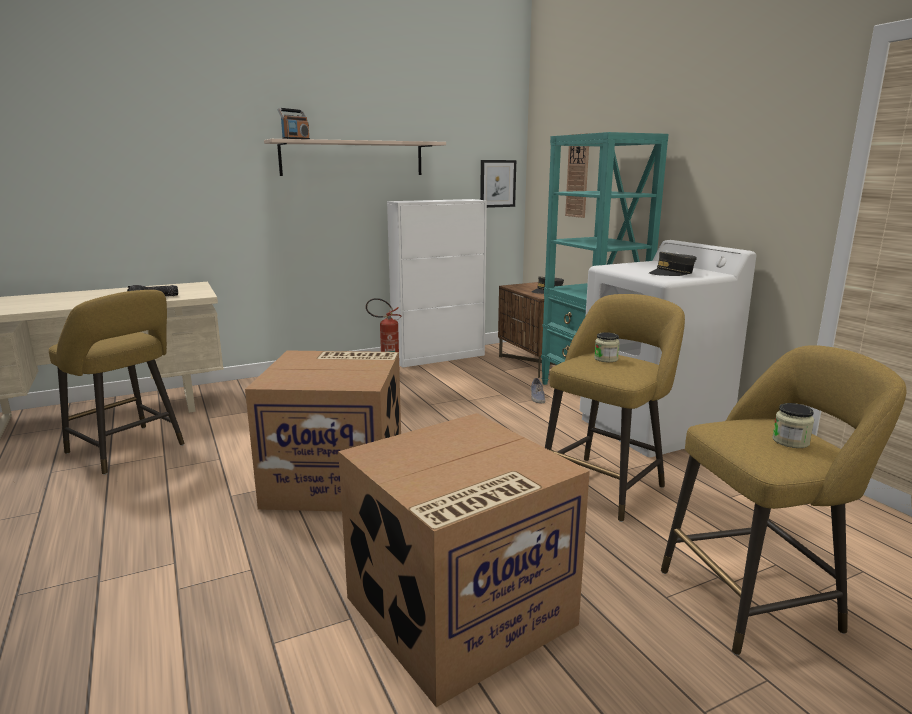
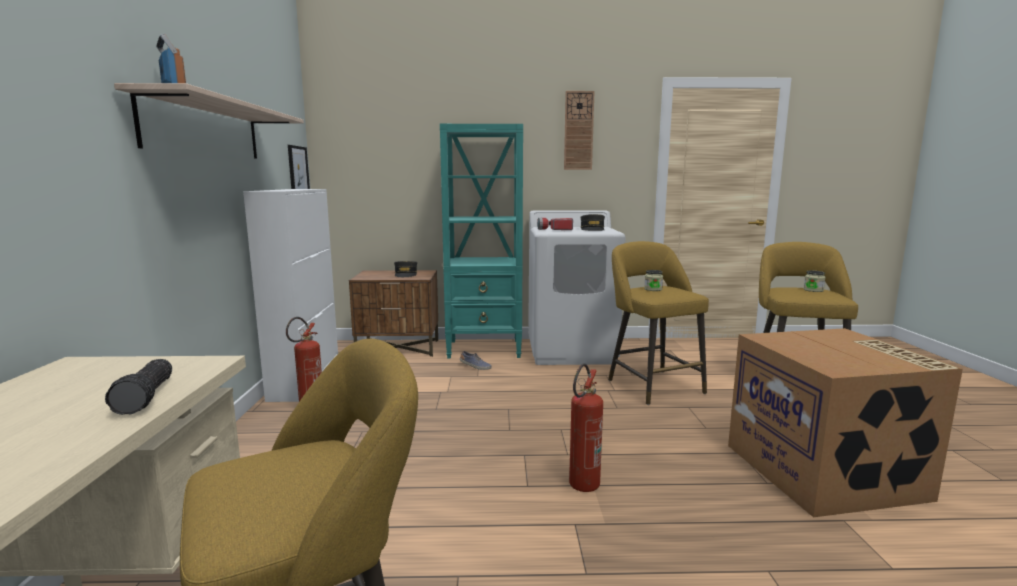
camera: 65 degrees left, 5 degrees down
(338, 479) = (581, 488): cardboard box -> fire extinguisher
(578, 176) = (402, 163): wall clock -> wall clock (578, 131)
(634, 266) = (555, 230): none -> flashlight

